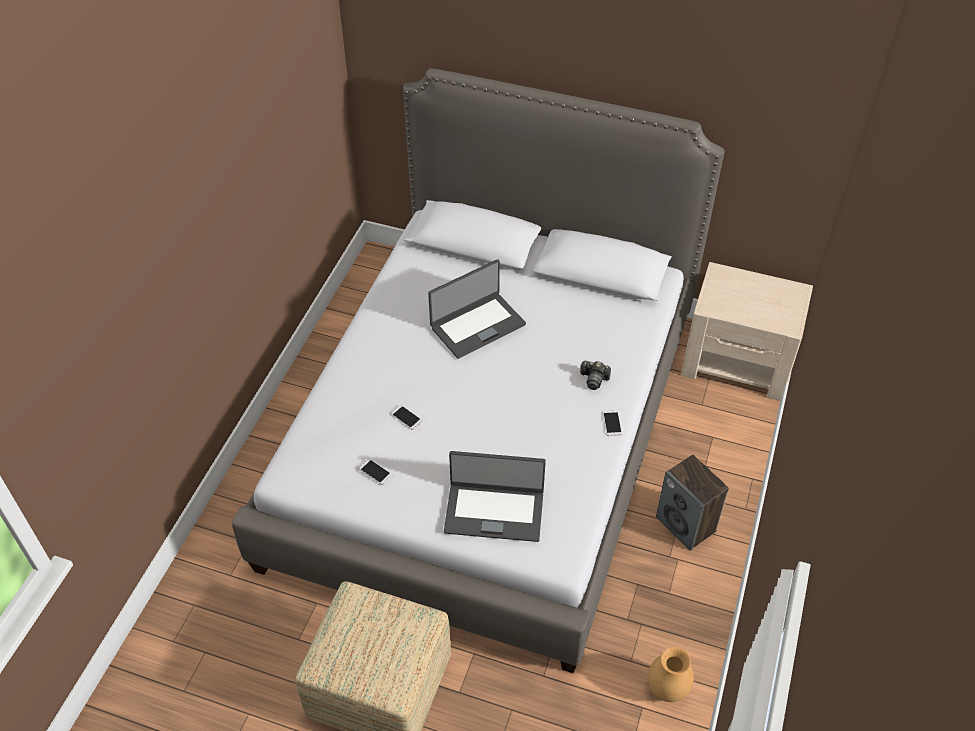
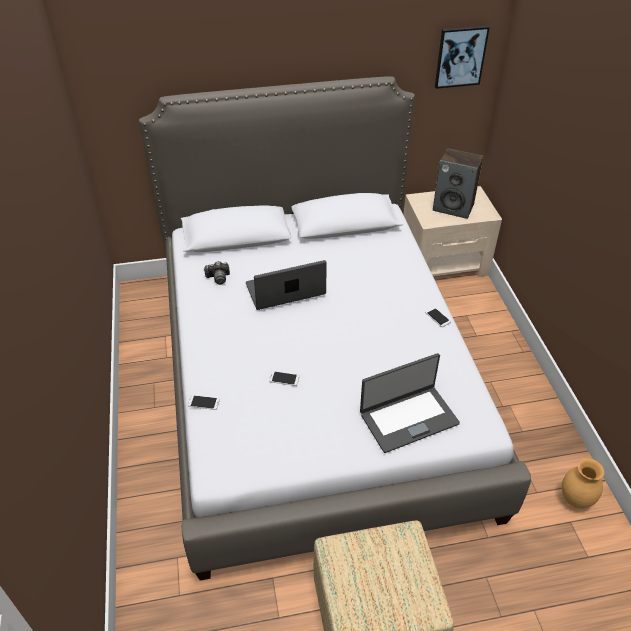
camera: 30 degrees left, 5 degrees down
(375, 472) = (291, 432): phone -> phone (203, 402)
(477, 325) = (285, 290): laptop -> laptop turned 135 degrees counterclockwise
(594, 379) = (400, 293): camera -> camera (218, 278)
(686, 524) = (496, 379): speaker -> speaker (453, 207)
(798, 123) = (460, 56): none -> picture

